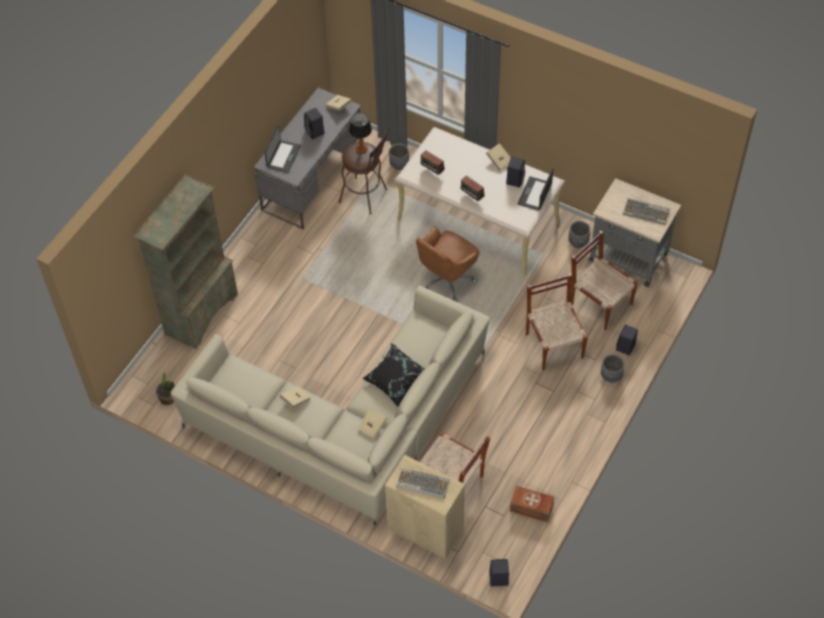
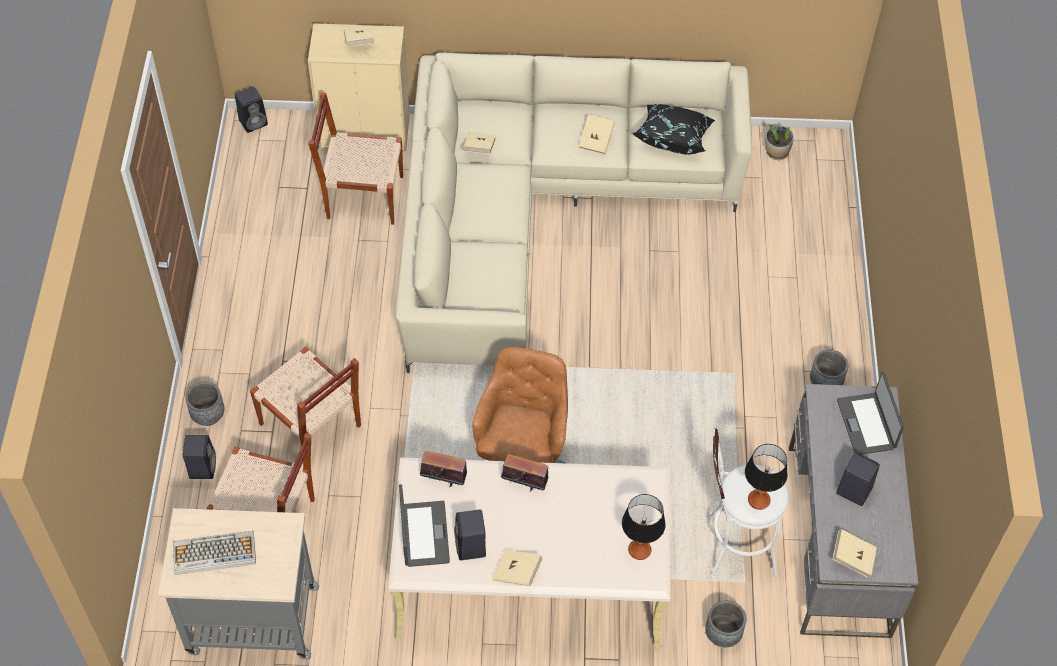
camera: 150 degrees right, 0 degrees up
(201, 313) = (827, 268): green bookcase -> none
(367, 197) = (733, 547): brown stool -> white stool
(395, 381) = (484, 211): black pillow -> black pillow (673, 138)
(422, 484) = (359, 42): keyboard -> beige book
(432, 171) = (616, 503): radio -> radio (443, 479)
(434, 148) = (640, 550): none -> table lamp
(531, 509) = (247, 207): brown storage box -> none
(578, 242) = (348, 617): grey planter -> grey planter (825, 383)

